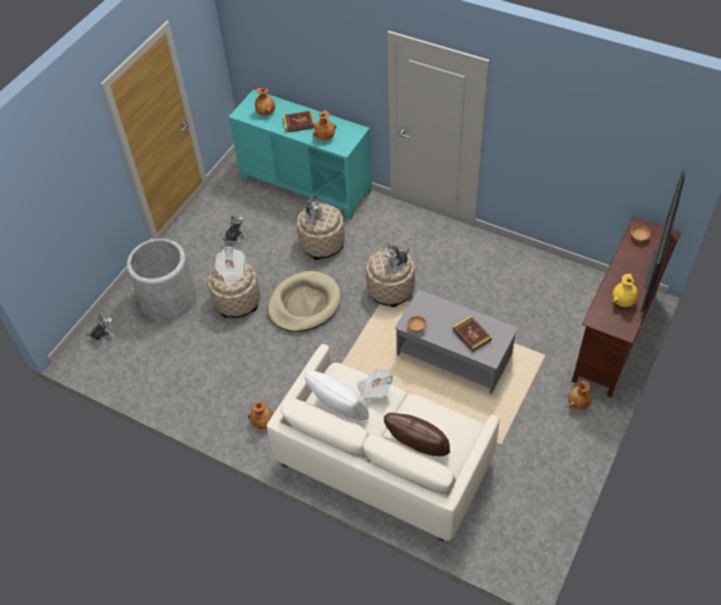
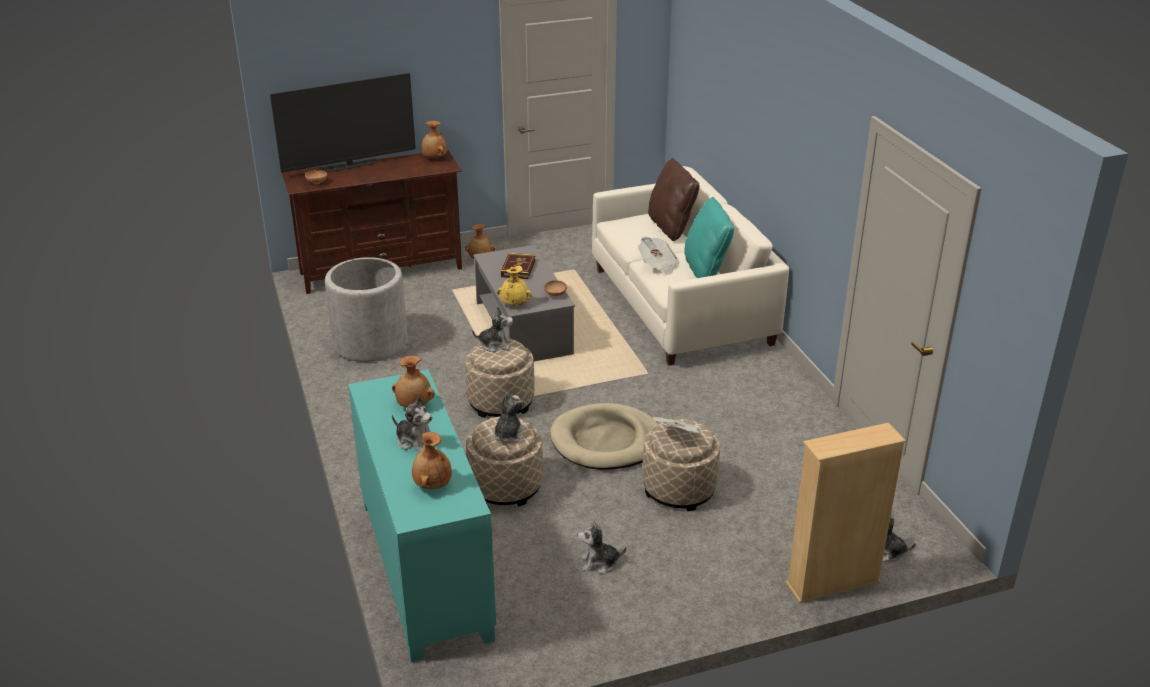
camera: 140 degrees left, 20 degrees down
(120, 299) = (832, 583): none -> beige bookcase
(168, 298) = (763, 544): grey planter -> grey planter (370, 343)
(263, 422) = (762, 379): brown vase -> brown vase (434, 157)
(299, 123) = (415, 441): book -> plush toy
(339, 411) = (706, 270): white pillow -> turquoise pillow
(623, 301) = (409, 164): yellow vase -> yellow vase (515, 304)

